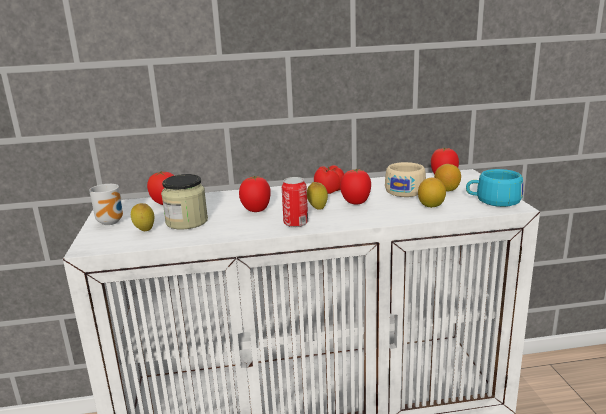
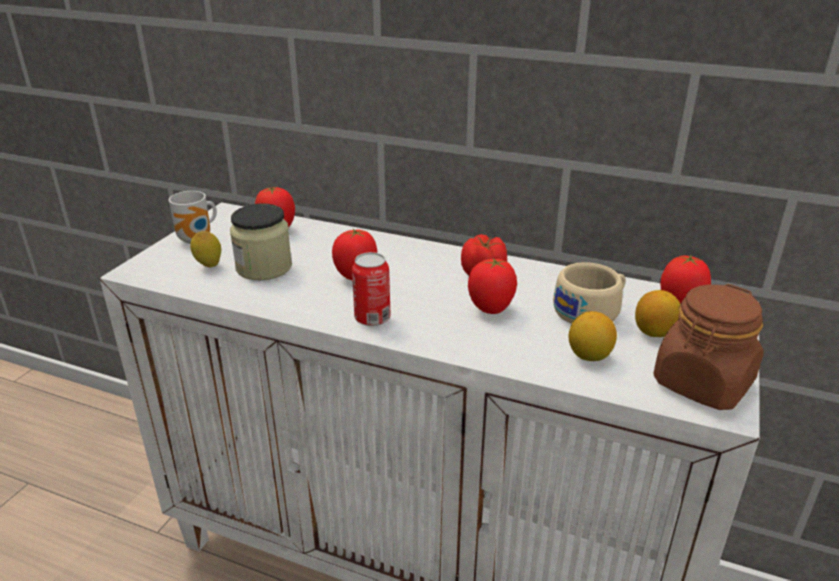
camera: 30 degrees right, 10 degrees up
(317, 209) = (429, 301): lemon -> none
(493, 201) = (702, 383): turquoise cup -> brown jar

